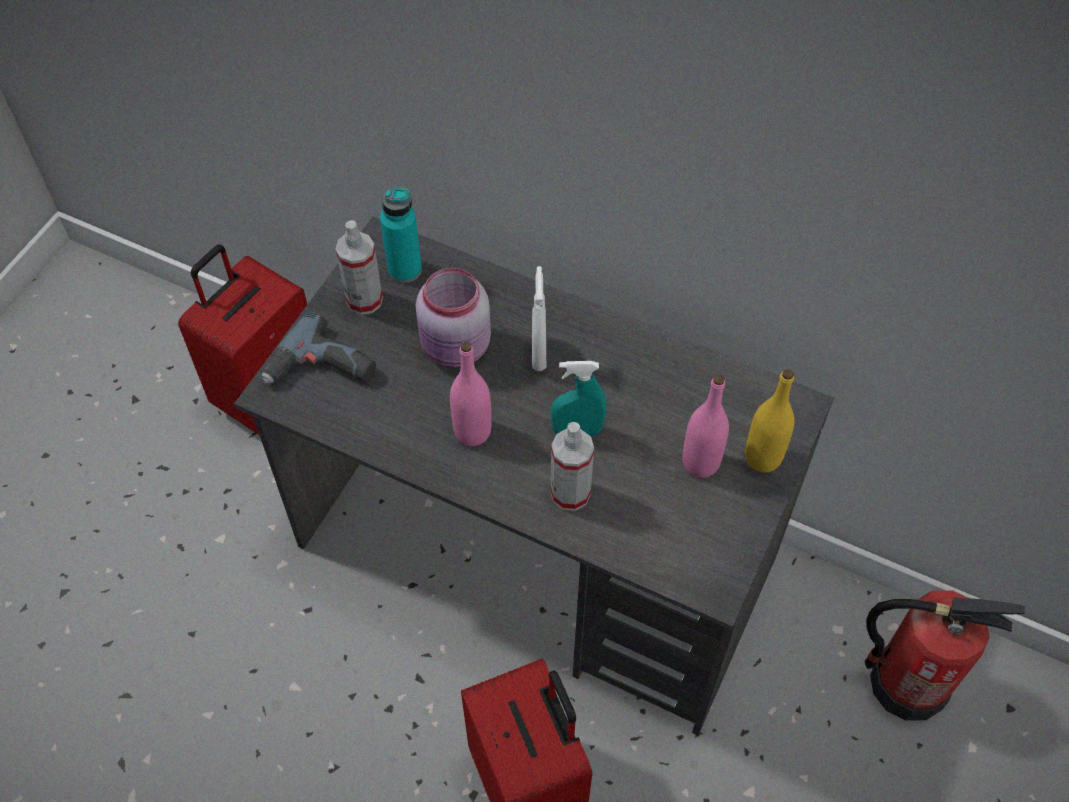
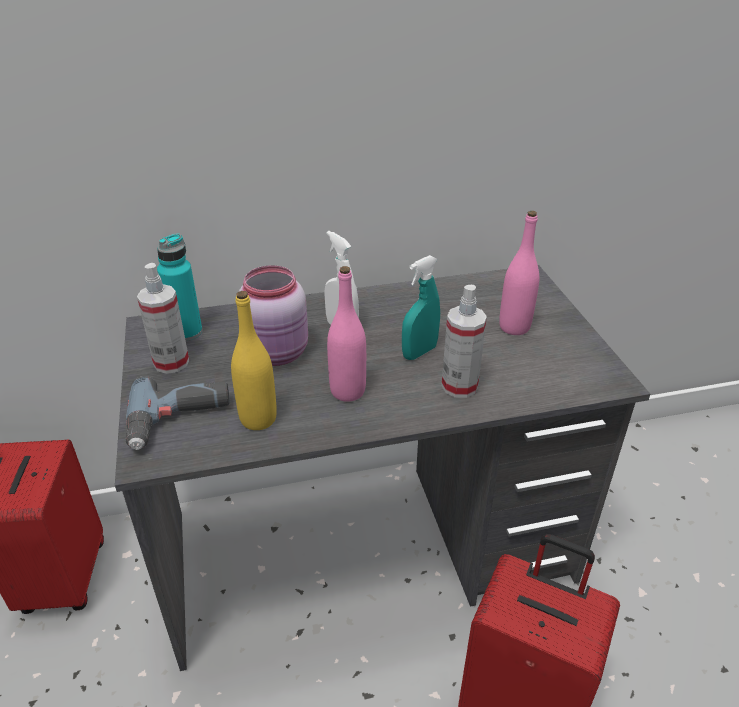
camera: 40 degrees left, 20 degrees down
(763, 457) = (543, 306): yellow bottle -> yellow bottle (258, 419)
(907, 682) = (640, 470): fire extinguisher -> none

